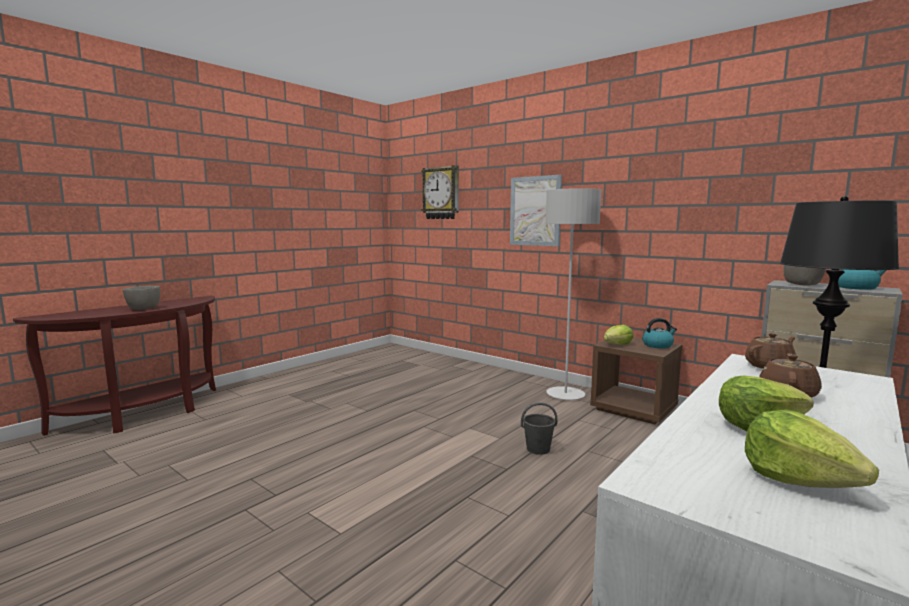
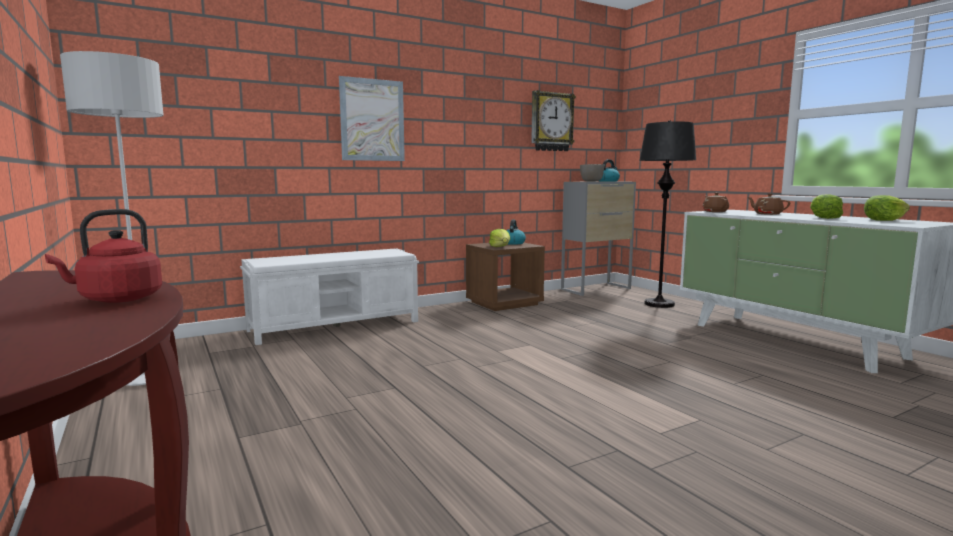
camera: 70 degrees left, 0 degrees up
(143, 309) = (117, 299): grey bowl -> red kettle
(441, 193) = (211, 81): wall clock -> wall clock (551, 122)
(481, 371) = (336, 326): none -> white bench
(538, 449) = (561, 337): grey bucket -> none
(565, 395) = (451, 312): grey floor lamp -> grey floor lamp (144, 378)

